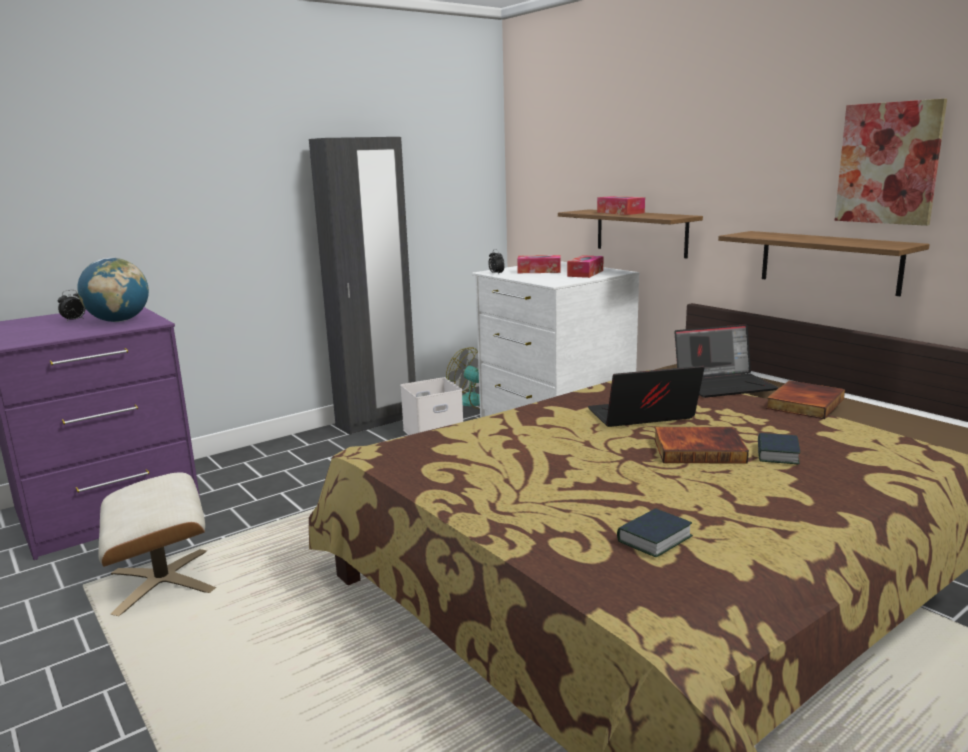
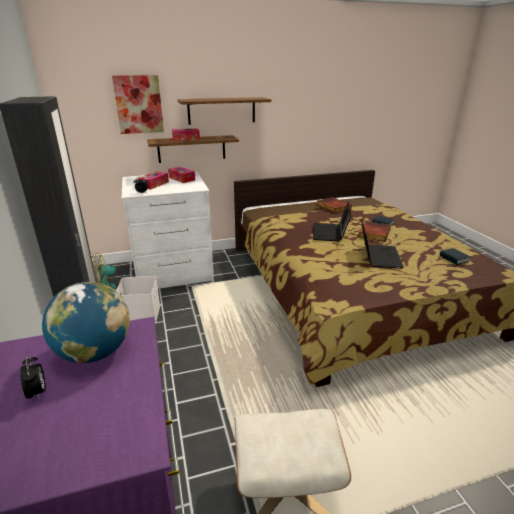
camera: 70 degrees left, 10 degrees up
(724, 384) = (299, 211): laptop -> laptop (378, 256)
(829, 262) = (296, 148): shelf -> shelf (221, 110)
(888, 163) = (317, 105): picture -> picture (139, 104)

